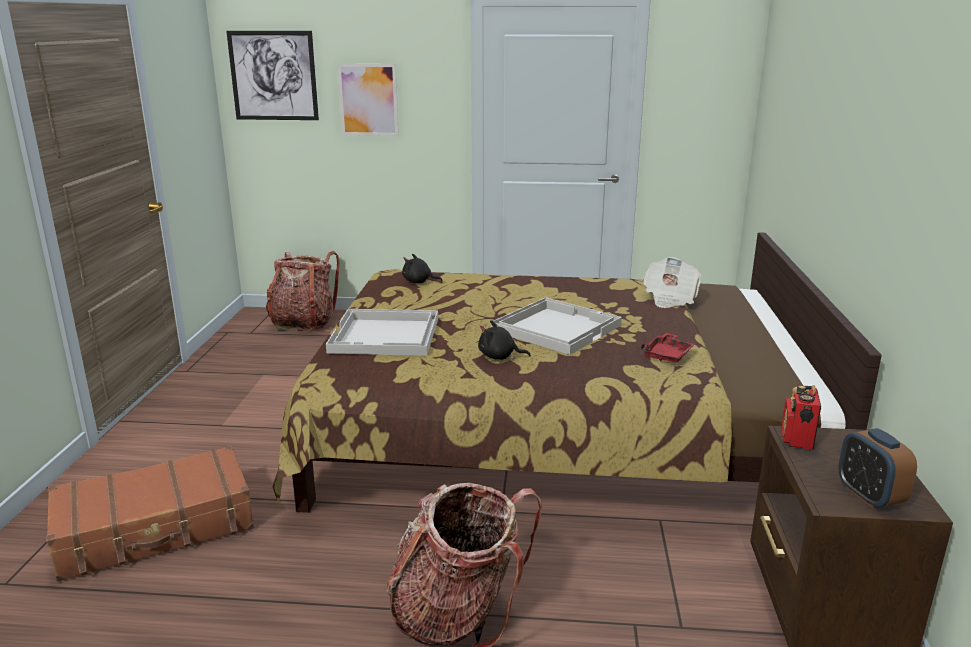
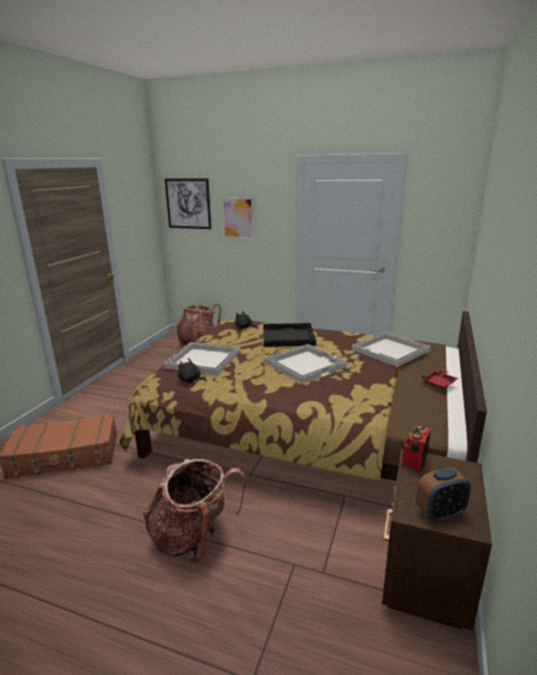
camera: 15 degrees right, 0 degrees up
(499, 357) = (259, 380): black plush toy -> black plush toy (191, 380)
(500, 290) = (287, 336): none -> black tray
(668, 355) = (364, 390): red tray -> red tray (439, 383)
(669, 298) = (390, 350): newspaper -> white tray
(869, 496) = (440, 513): alarm clock -> alarm clock turned 105 degrees counterclockwise

